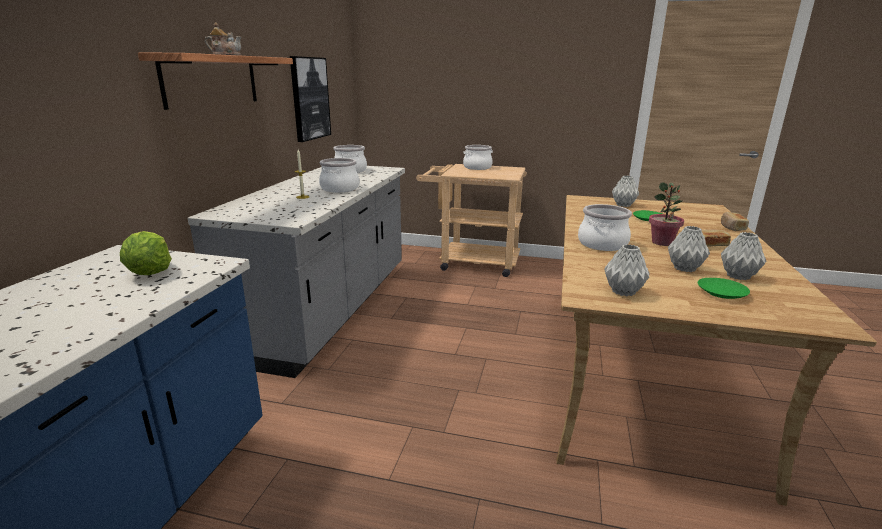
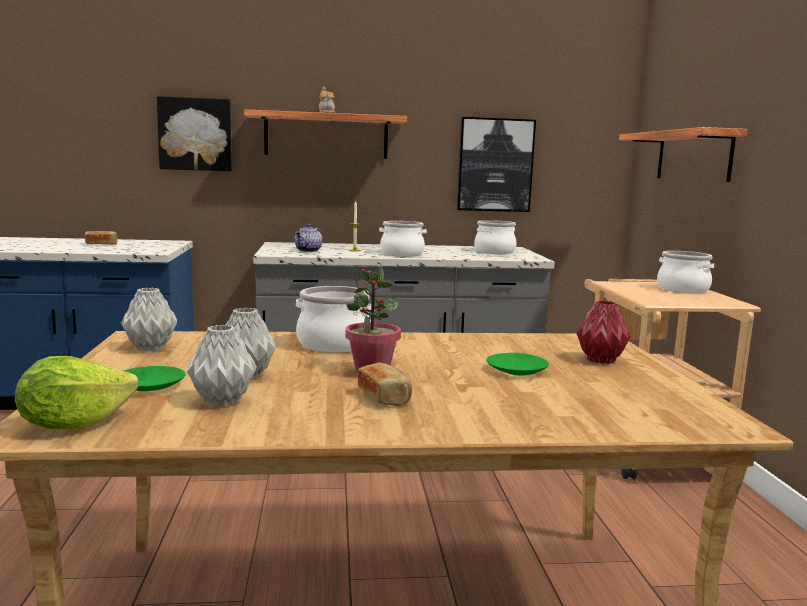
camera: 70 degrees right, 10 degrees down
(81, 89) = (195, 134): none -> picture
(150, 272) = (137, 247): lettuce -> lettuce (74, 425)
(288, 209) = (308, 251): none -> teapot
(438, 85) = (693, 156): none -> shelf
(624, 205) = (601, 360): grey vase -> red vase
(732, 227) = (545, 426): bread -> bread (101, 244)

